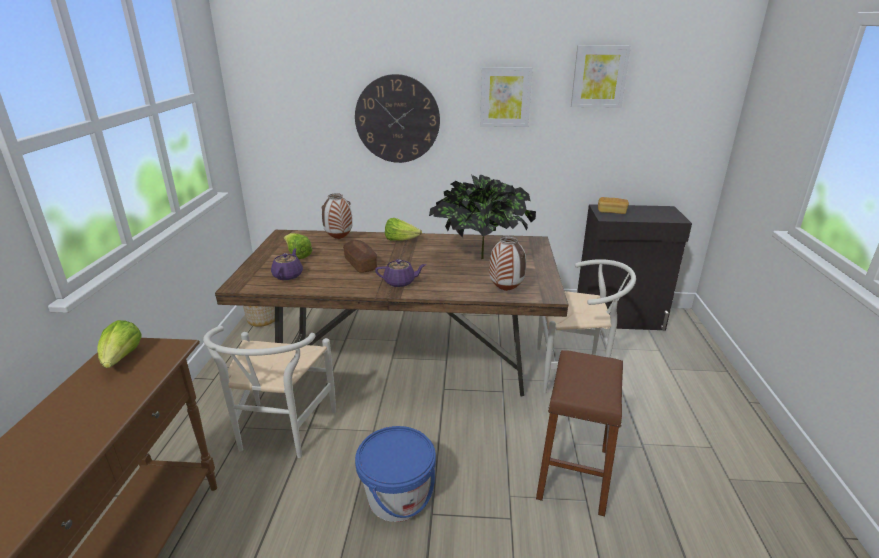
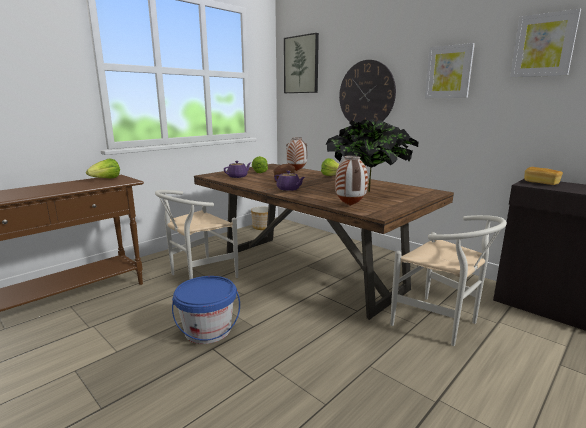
camera: 40 degrees right, 10 degrees down
(277, 72) = (301, 65): none -> picture
(573, 473) = (341, 383): brown stool -> none

